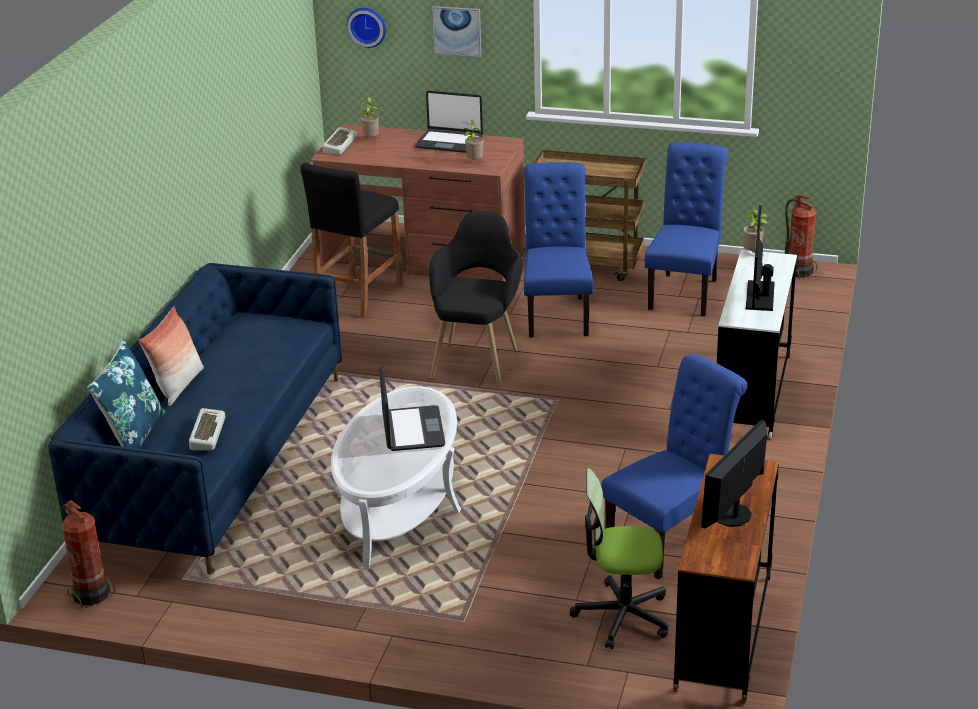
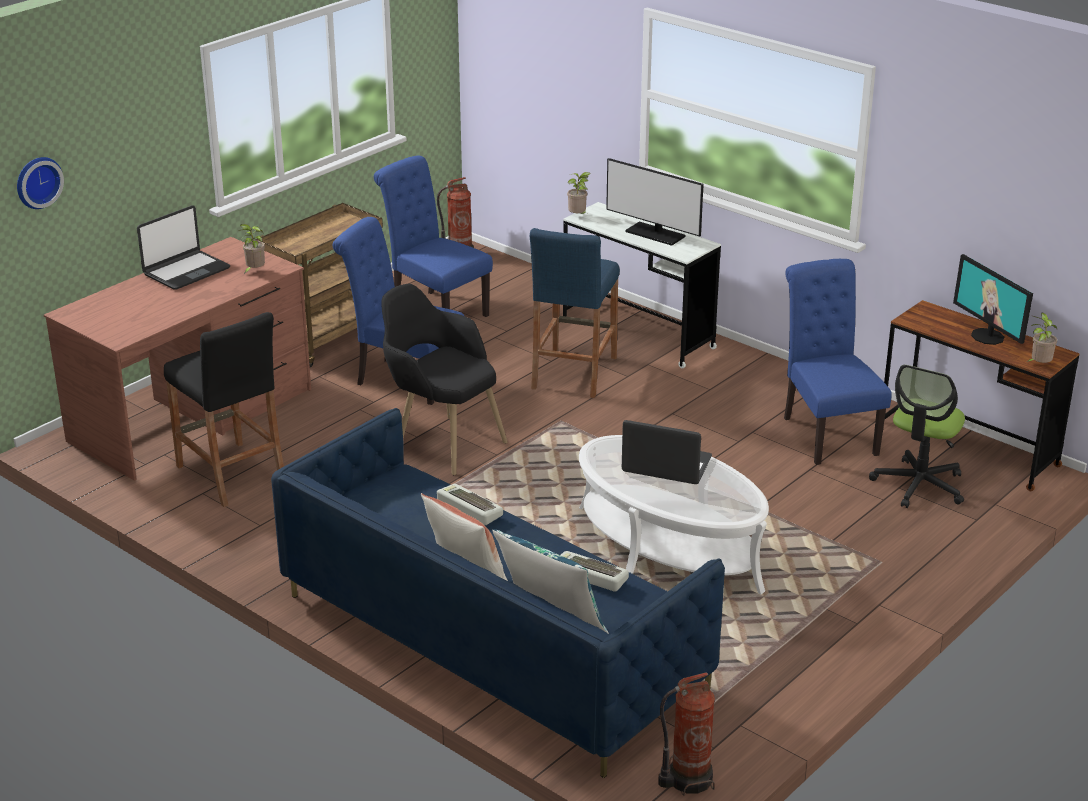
camera: 65 degrees left, 0 degrees up
(339, 144) = (101, 327): keyboard -> keyboard (468, 509)
(371, 139) = (114, 307): potted plant -> potted plant (1039, 365)
(457, 31) = (134, 146): picture -> none
(647, 382) = (573, 372): none -> blue stool

